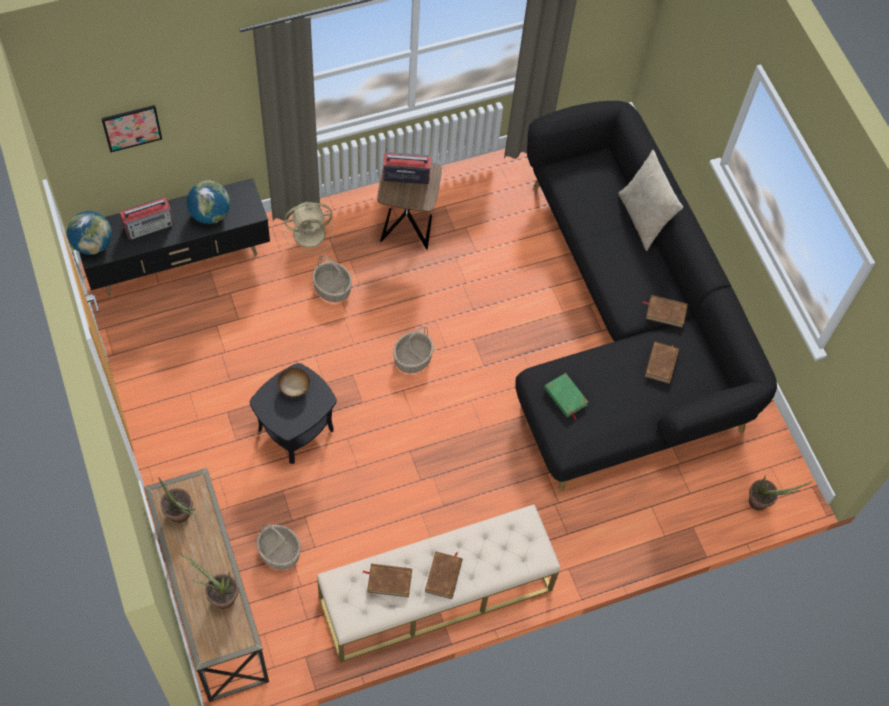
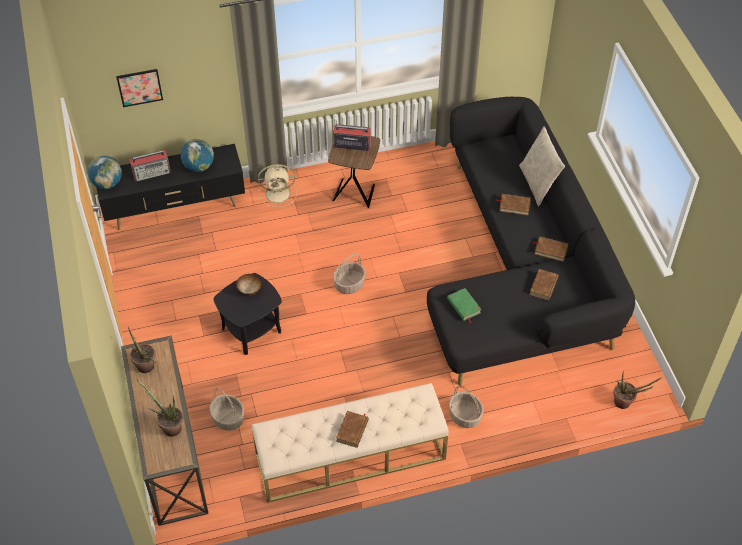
camera: 10 degrees right, 10 degrees down
(333, 289) = (292, 232): basket -> basket (465, 416)
(389, 581) = (308, 431): brown book -> brown book (514, 206)

